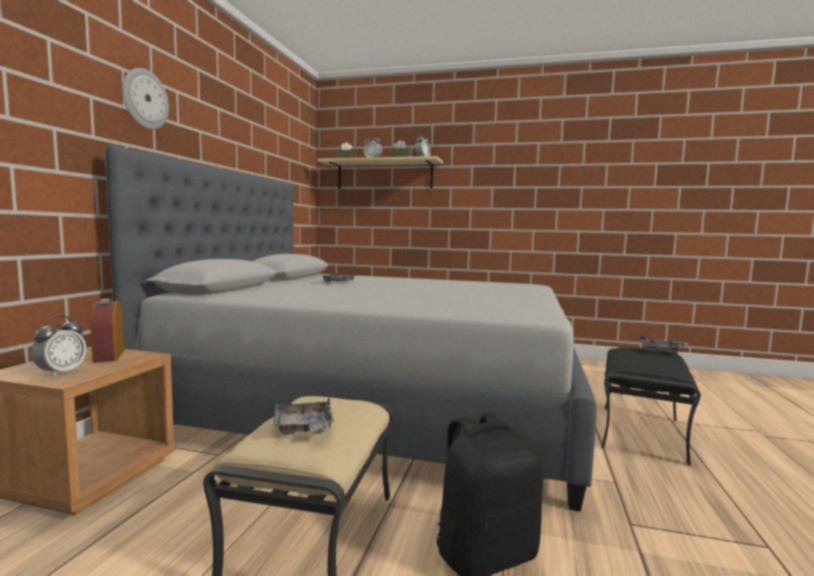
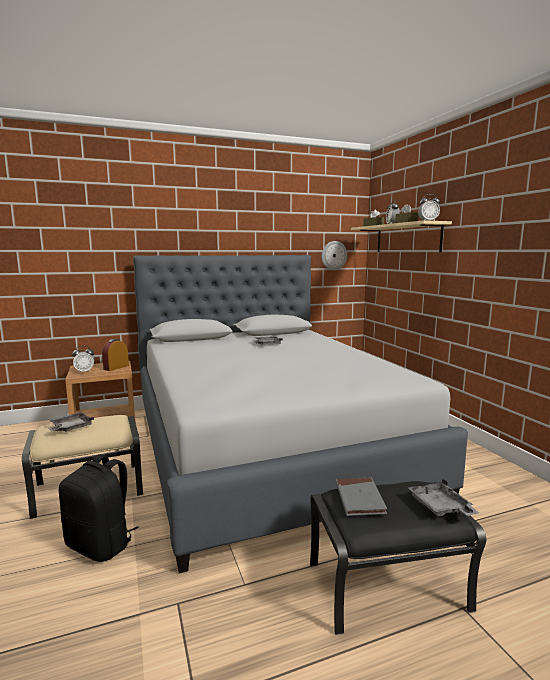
camera: 55 degrees right, 5 degrees up
(145, 99) = (169, 221): wall clock -> wall clock (334, 255)
(641, 362) = (359, 499): none -> grey book

